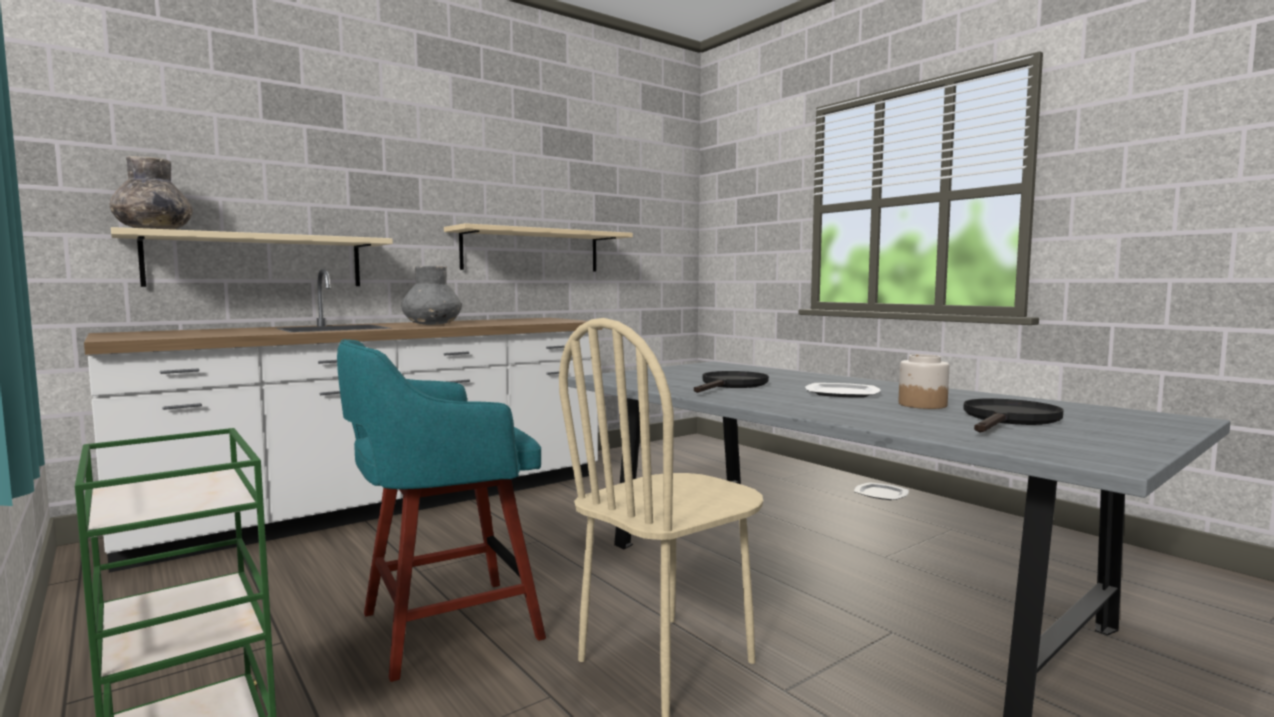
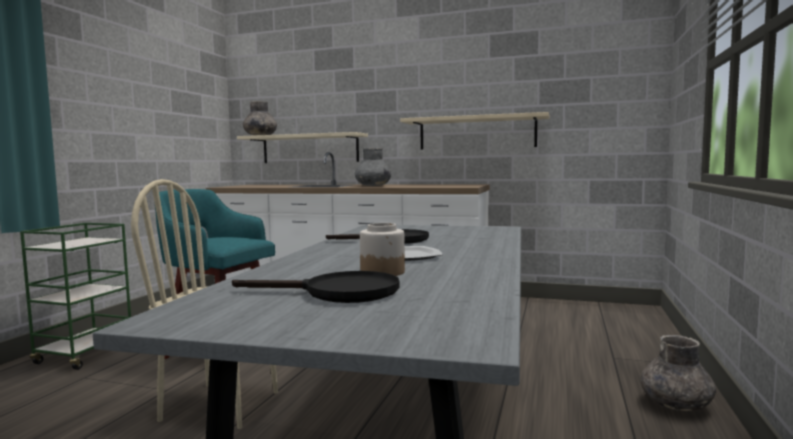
camera: 55 degrees right, 0 degrees up
(881, 493) = (676, 405): plate -> grey vase

